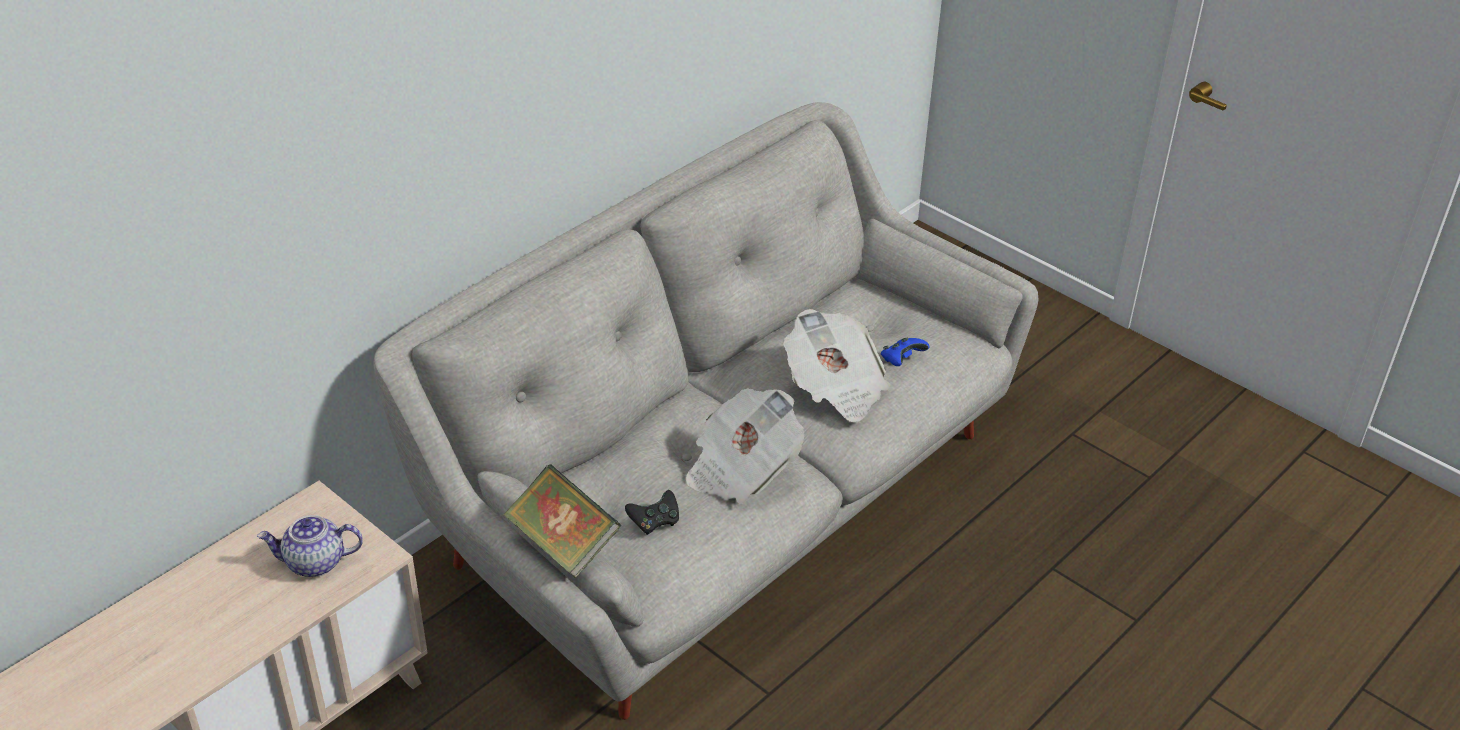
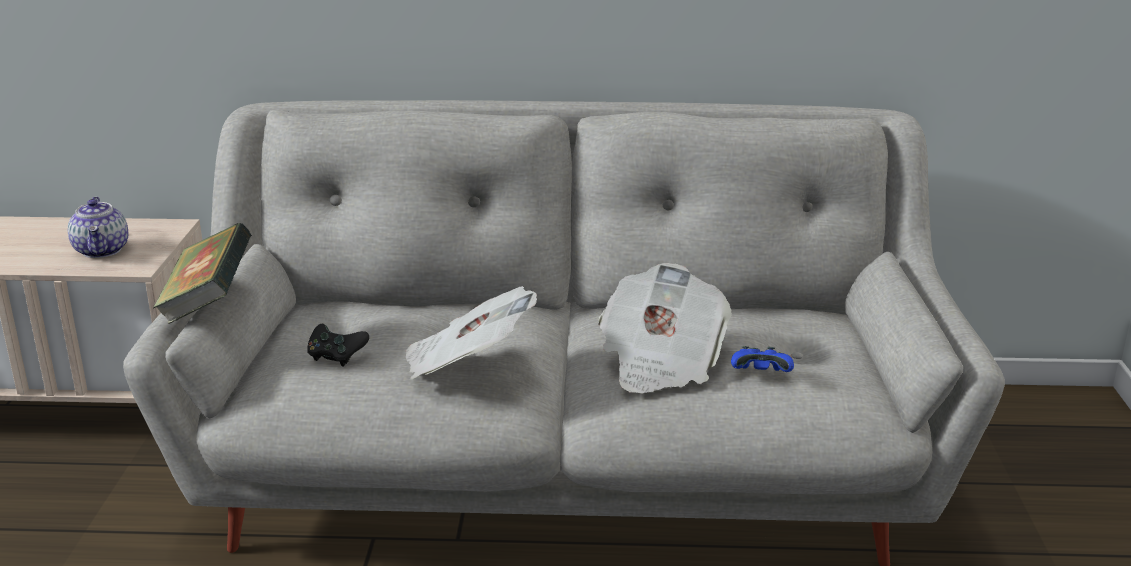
camera: 50 degrees right, 15 degrees down
(314, 563) = (102, 251): teapot -> teapot turned 150 degrees counterclockwise

